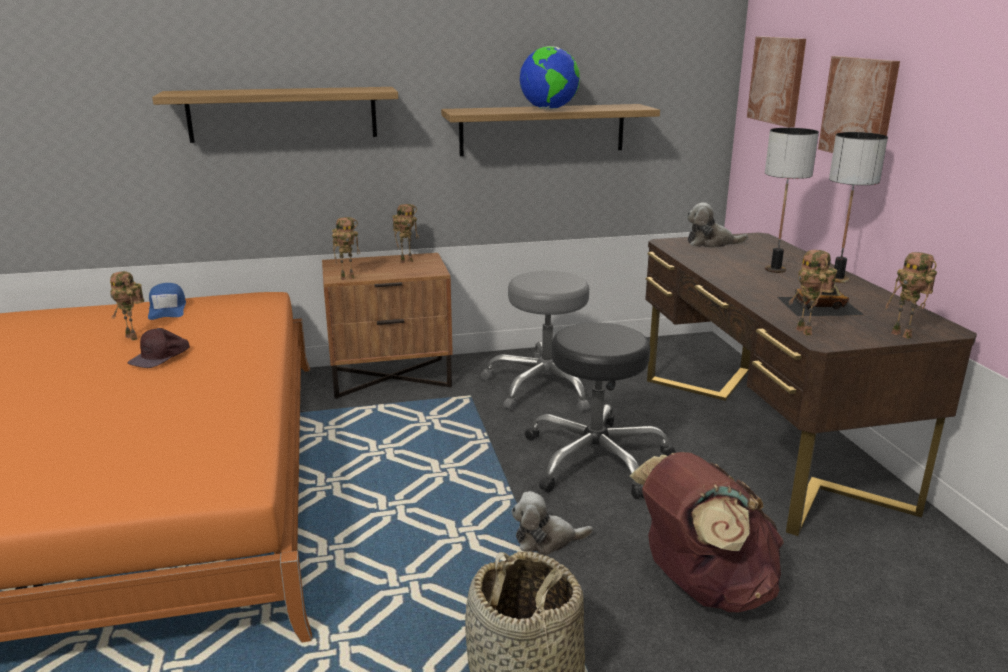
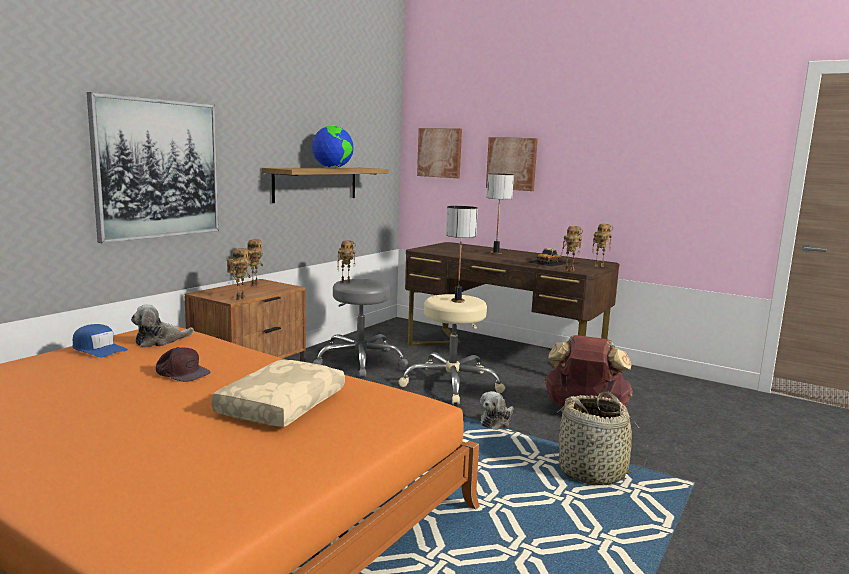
camera: 45 degrees left, 10 degrees down
(134, 337) = (119, 370): toy robot -> toy robot (346, 282)
(141, 424) = (281, 405): none -> beige pillow
(160, 356) = (182, 373): brown cap -> brown cap turned 45 degrees counterclockwise
(283, 114) = (158, 169): shelf -> picture
(596, 459) = (452, 384): black stool -> beige stool
(711, 243) = (438, 248): plush toy -> plush toy (160, 341)
(837, 279) = (527, 253): table lamp -> table lamp (457, 301)

